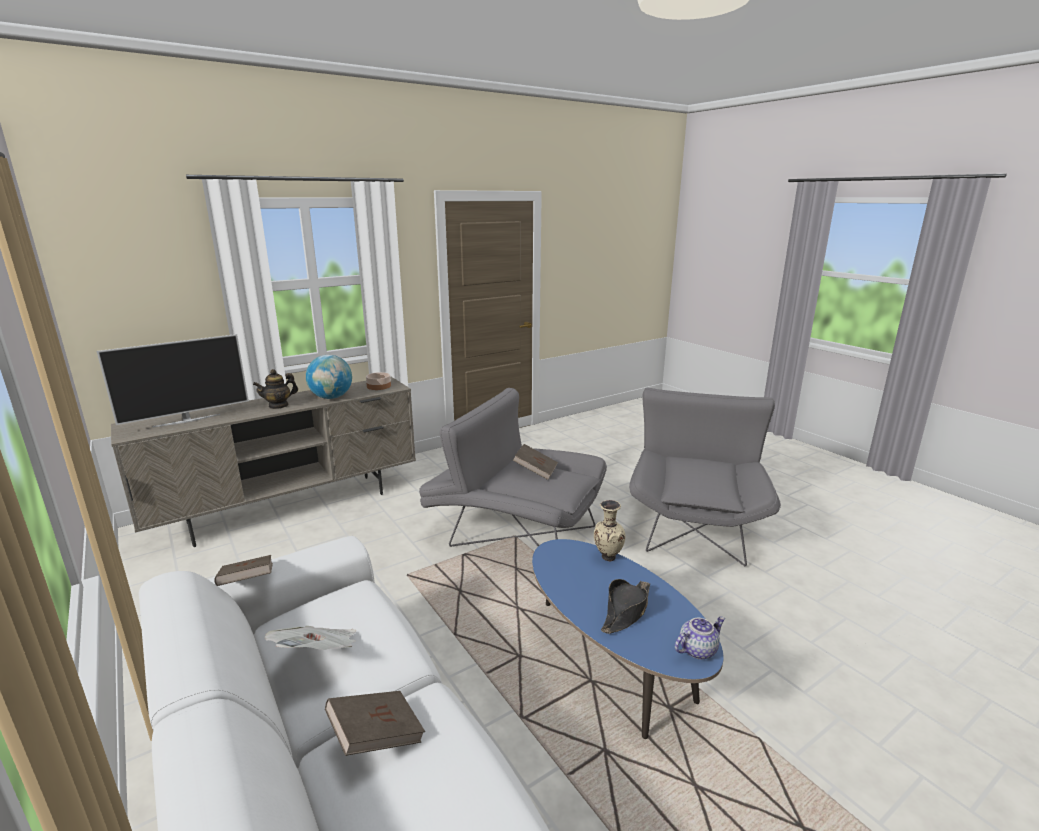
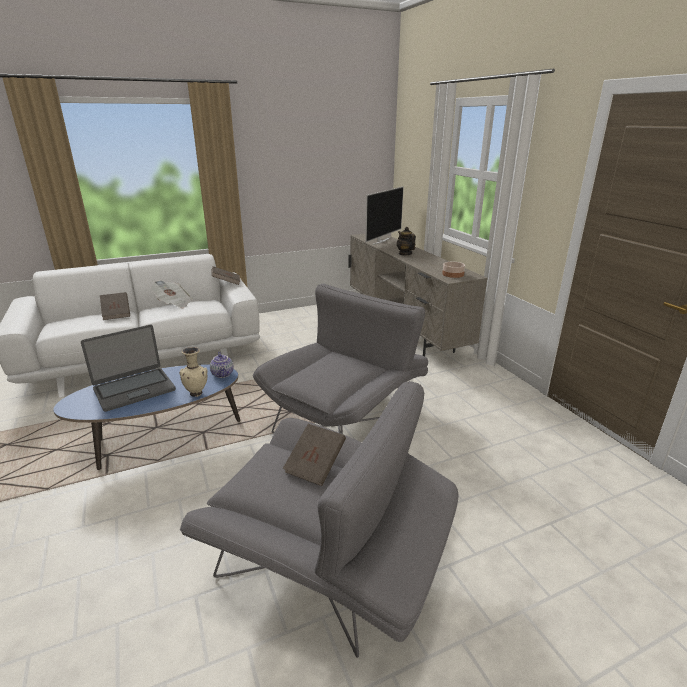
camera: 100 degrees right, 5 degrees up
(187, 420) = (381, 241): television -> television turned 120 degrees counterclockwise
(331, 397) = (422, 263): globe -> none
(535, 471) = (340, 369): brown book -> brown book (315, 465)
(626, 612) = (134, 389): black hat -> laptop
(697, 649) = (76, 407): teapot -> teapot (223, 374)

